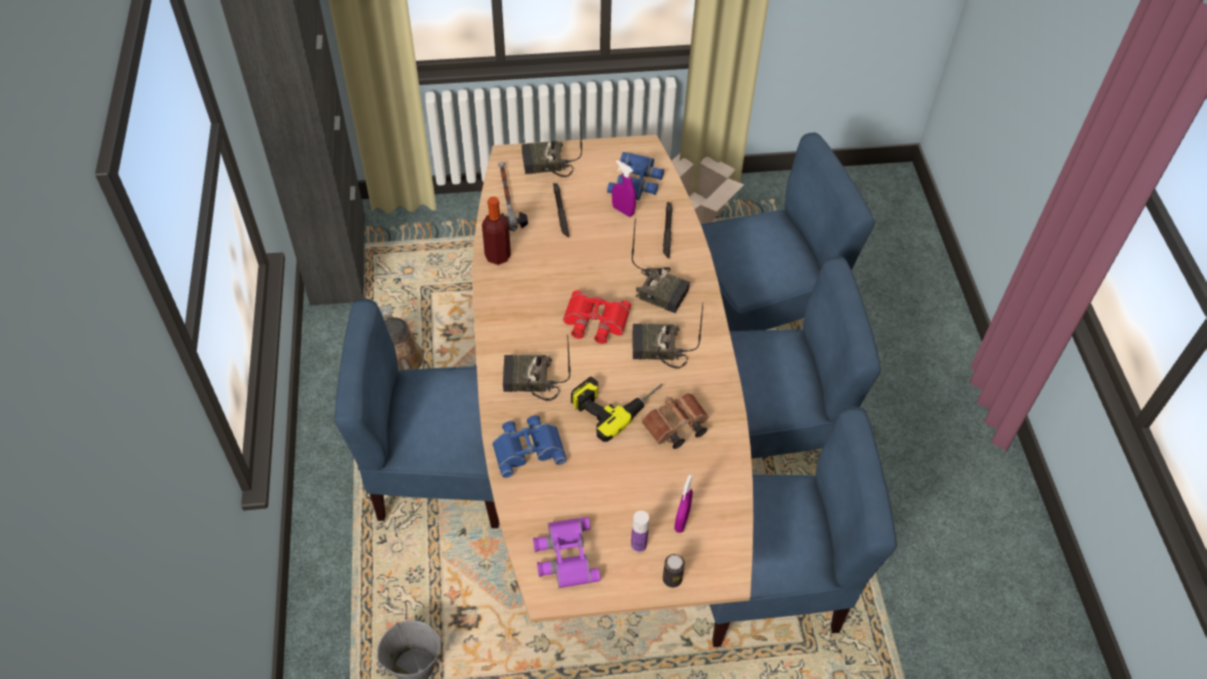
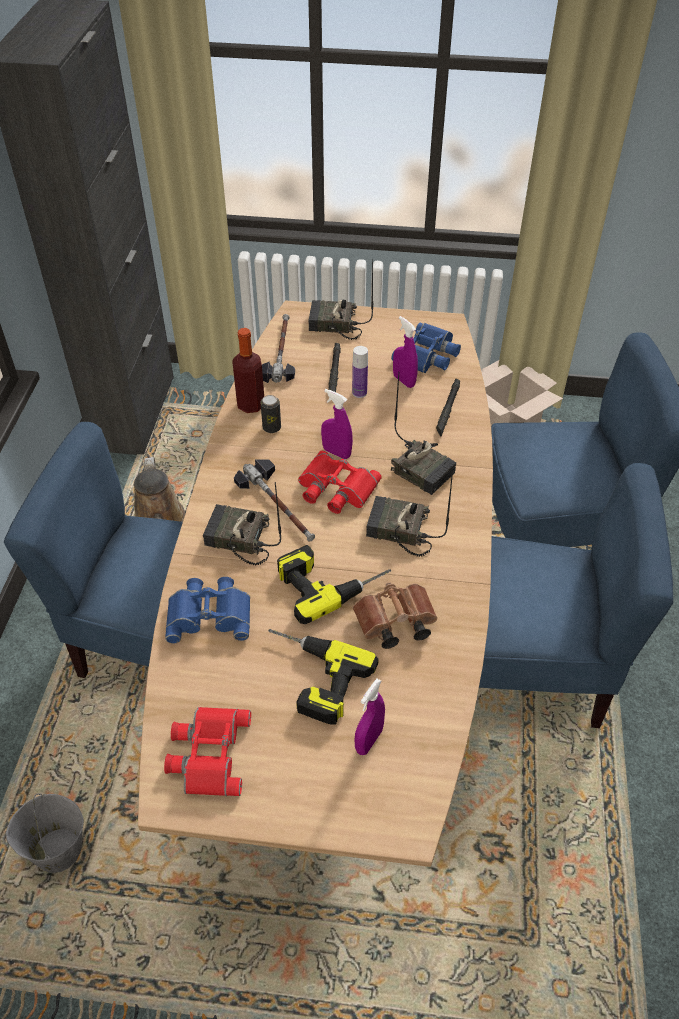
camera: 15 degrees right, 5 degrees down
(553, 344) = (279, 505): none -> hammer
(564, 555) = (208, 753): purple binoculars -> red binoculars
(586, 289) = (336, 453): none -> purple spray bottle
(623, 482) = (310, 677): none -> power drill
(638, 545) = (304, 759): bottle -> bottle (359, 393)
(672, 579) = (334, 814): can -> can (271, 427)
(768, 584) = (495, 845): blue chair -> none

